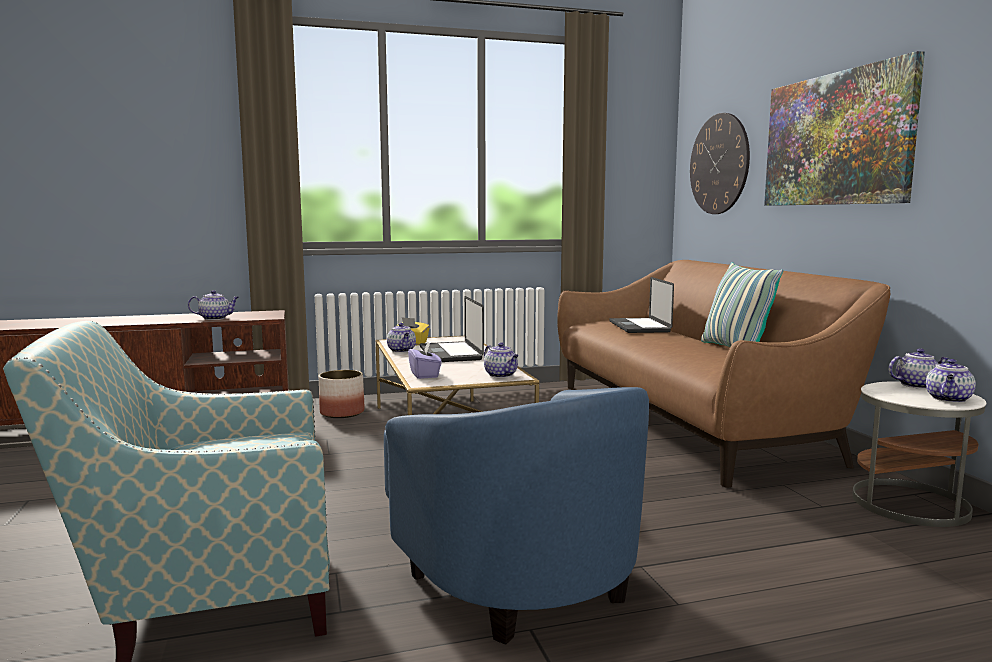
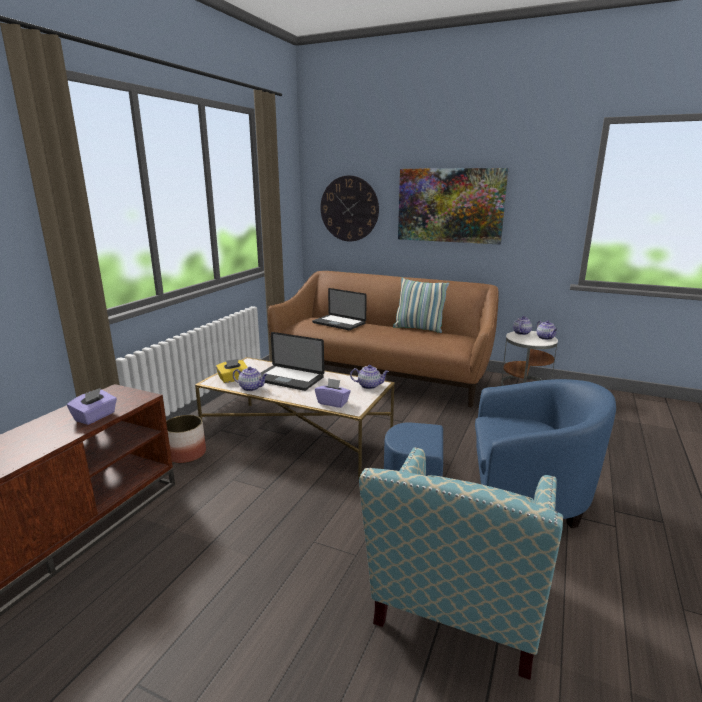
camera: 50 degrees left, 10 degrees up
(215, 318) = (95, 417): teapot -> purple tissue box

